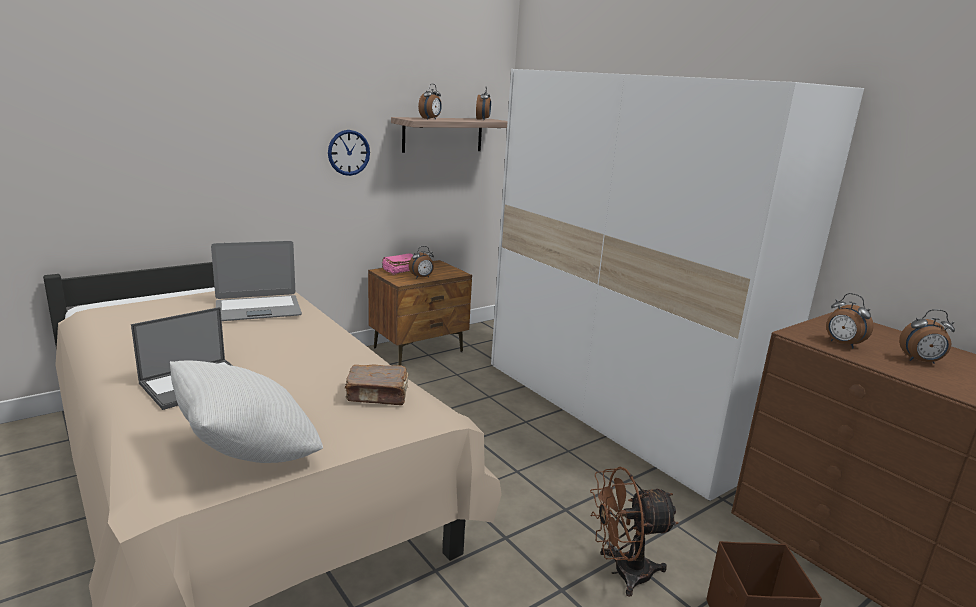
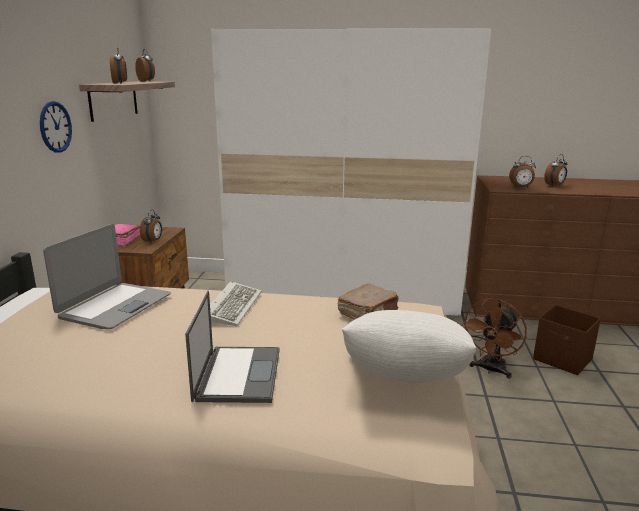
camera: 45 degrees left, 0 degrees up
(312, 341) = (233, 306): none -> keyboard

